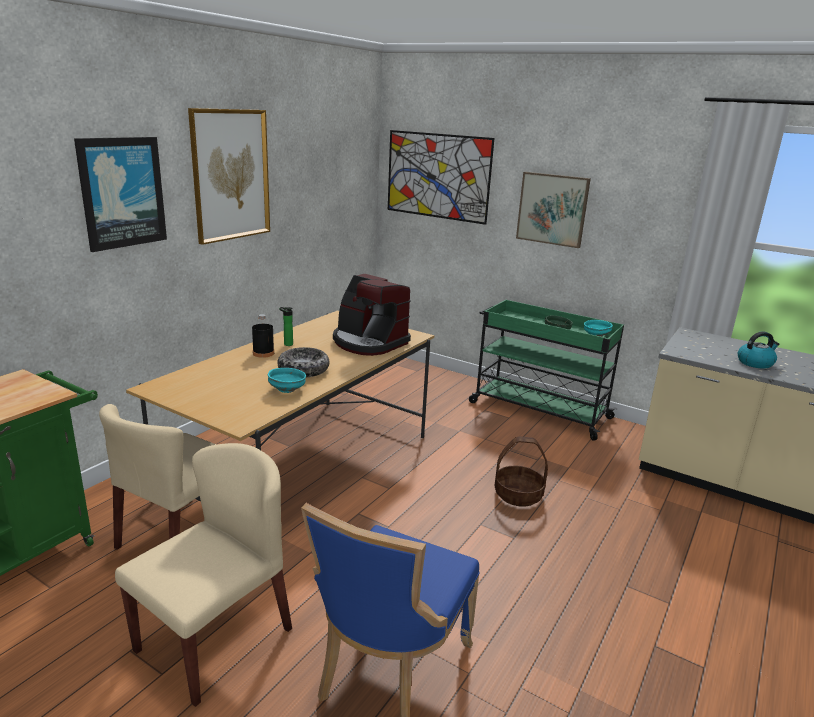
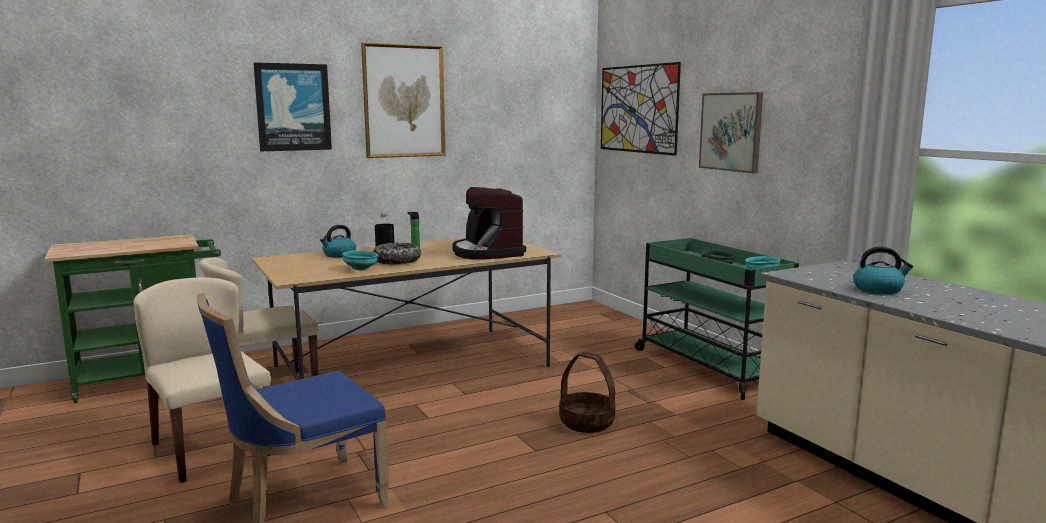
camera: 30 degrees right, 10 degrees down
(215, 638) = (211, 449): beige chair -> beige chair turned 105 degrees counterclockwise
(225, 369) = (339, 255): none -> kettle

